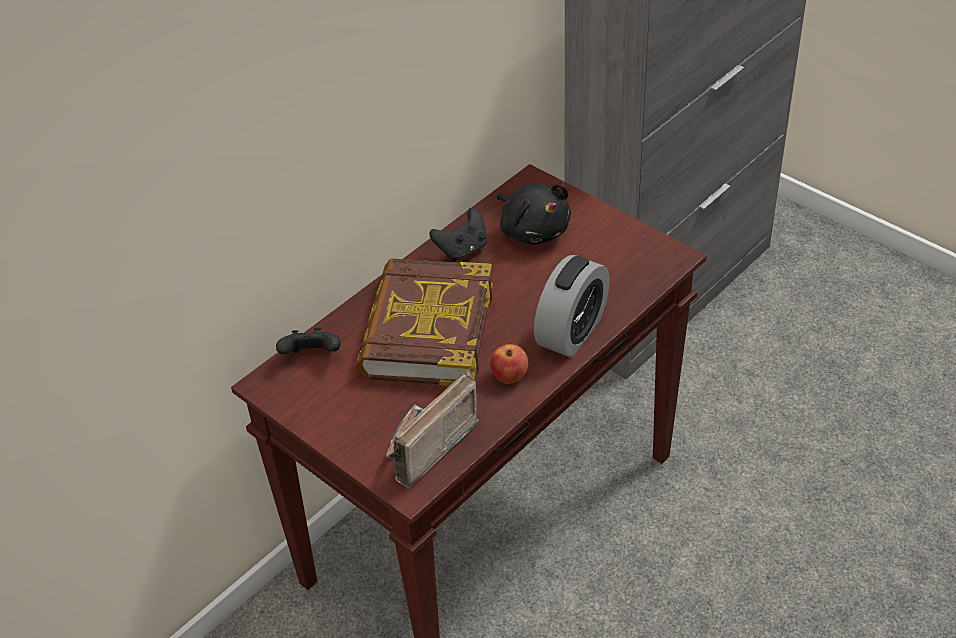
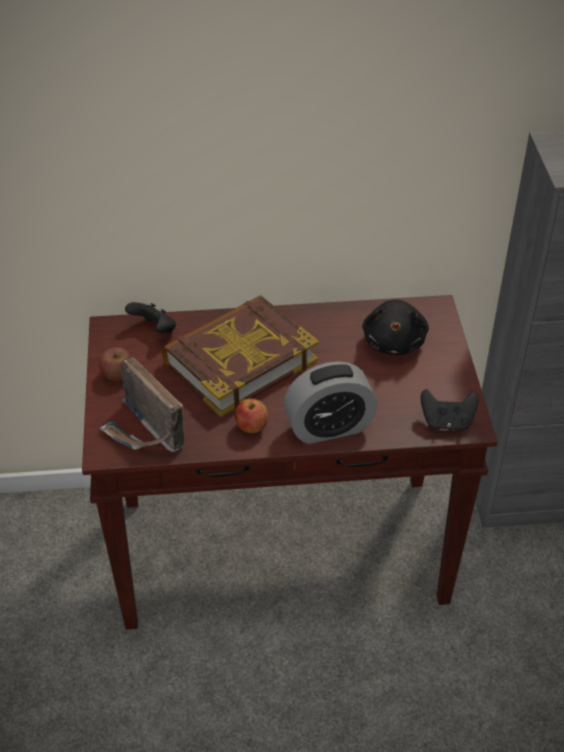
camera: 40 degrees right, 0 degrees up
(331, 417) = (117, 374): none -> apple
(423, 447) = (144, 432): radio -> radio turned 120 degrees counterclockwise
(462, 250) = (330, 324): black game controller -> black game controller (447, 422)

